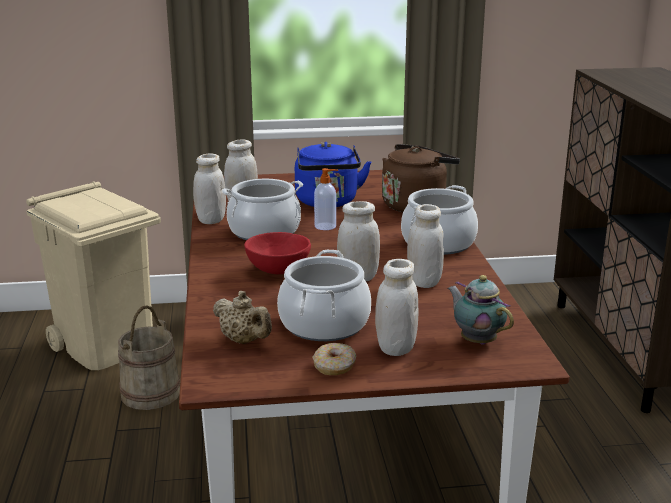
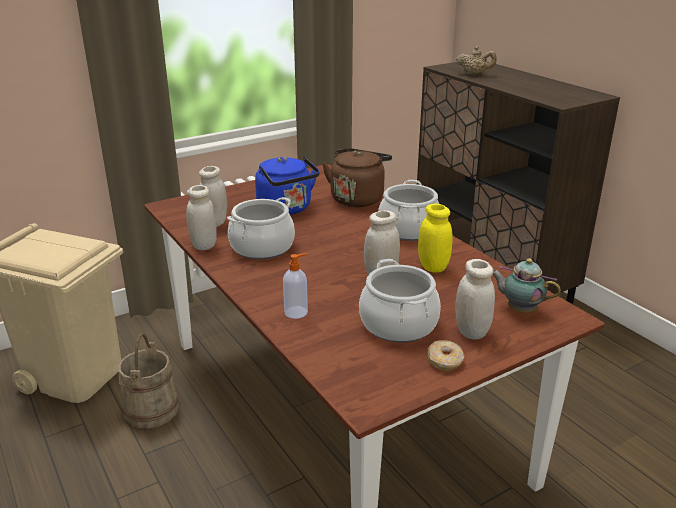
camera: 25 degrees left, 5 degrees up
(244, 341) = (352, 357): beige teapot -> beige teapot (474, 74)
(277, 270) = (310, 282): red bowl -> none
(326, 226) = (308, 232): soap dispenser -> soap dispenser (297, 312)
(424, 282) = (433, 267): white jar -> yellow jar

